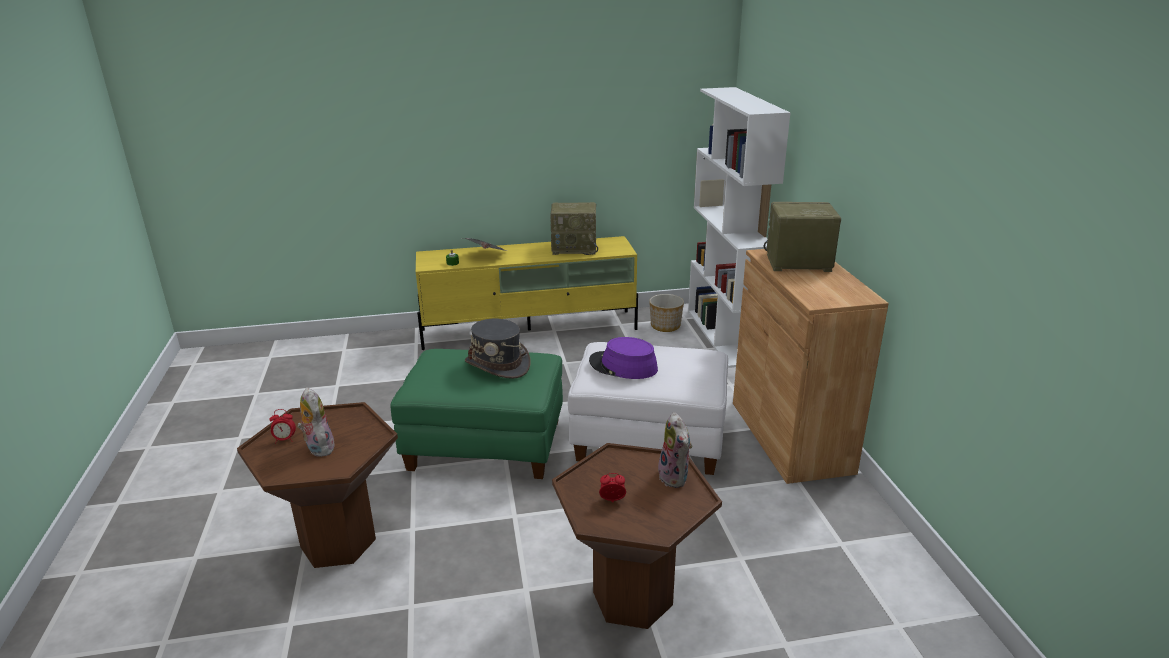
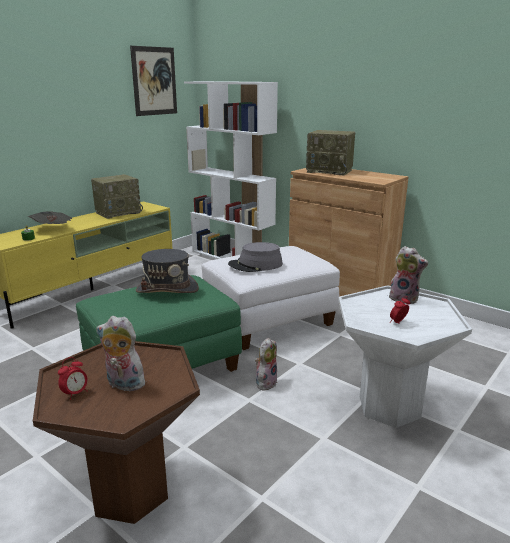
camera: 40 degrees left, 5 degrees down
(552, 506) = (265, 382): none -> plush toy
(623, 366) = (255, 265): purple hat -> grey hat
(632, 598) = (389, 407): brown side table -> white side table
(662, 86) = (154, 81): none -> picture
(666, 326) = (189, 262): planter -> none
(797, 263) = (330, 171): radio -> radio turned 120 degrees counterclockwise

